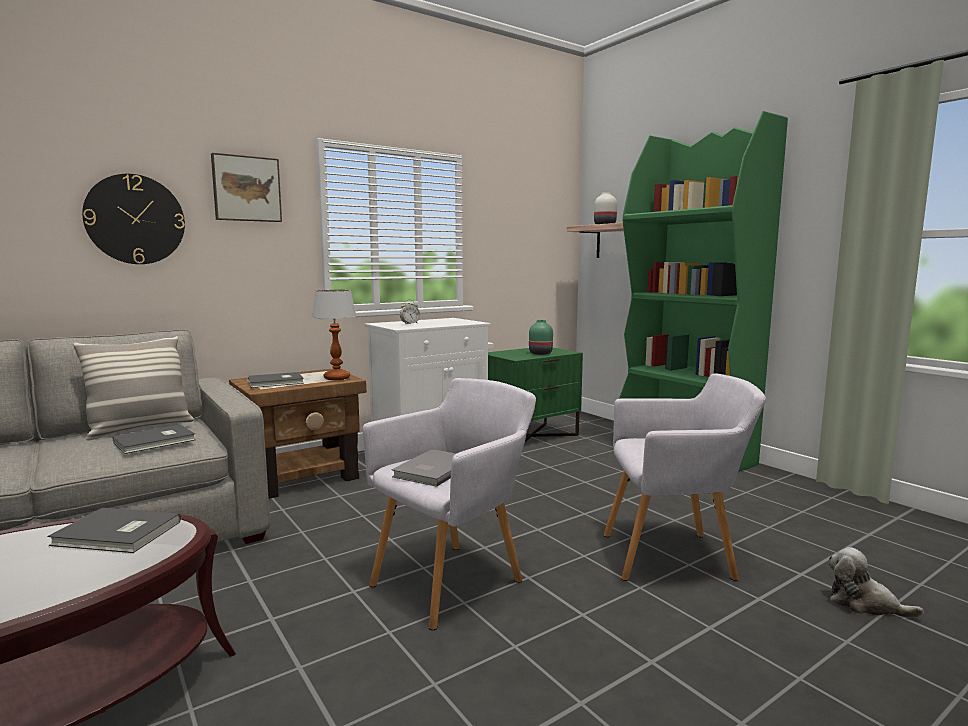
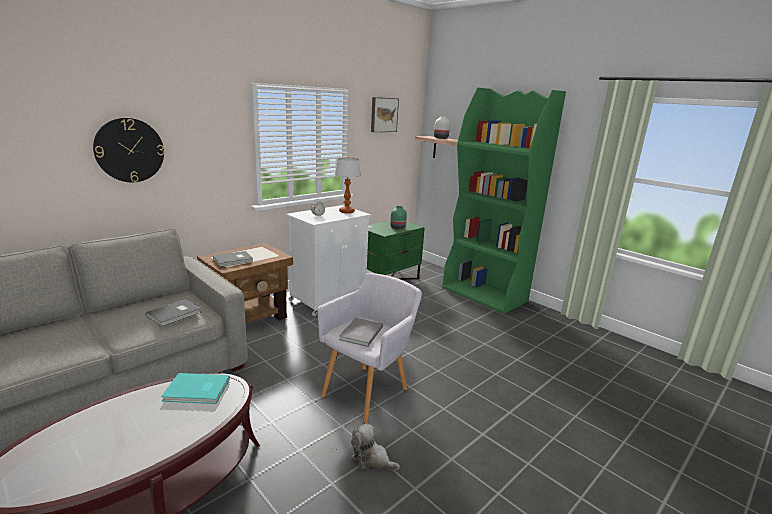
camera: 10 degrees left, 10 degrees up
(117, 534) = (197, 391): grey book -> turquoise book
(140, 429) = (154, 301): pillow -> none
(246, 189) = (204, 123): picture -> picture (383, 114)
(336, 378) = (272, 255): table lamp -> table lamp (346, 212)
(673, 556) = (486, 368): grey armchair -> none
(864, 604) = (584, 394): plush toy -> plush toy (371, 459)

